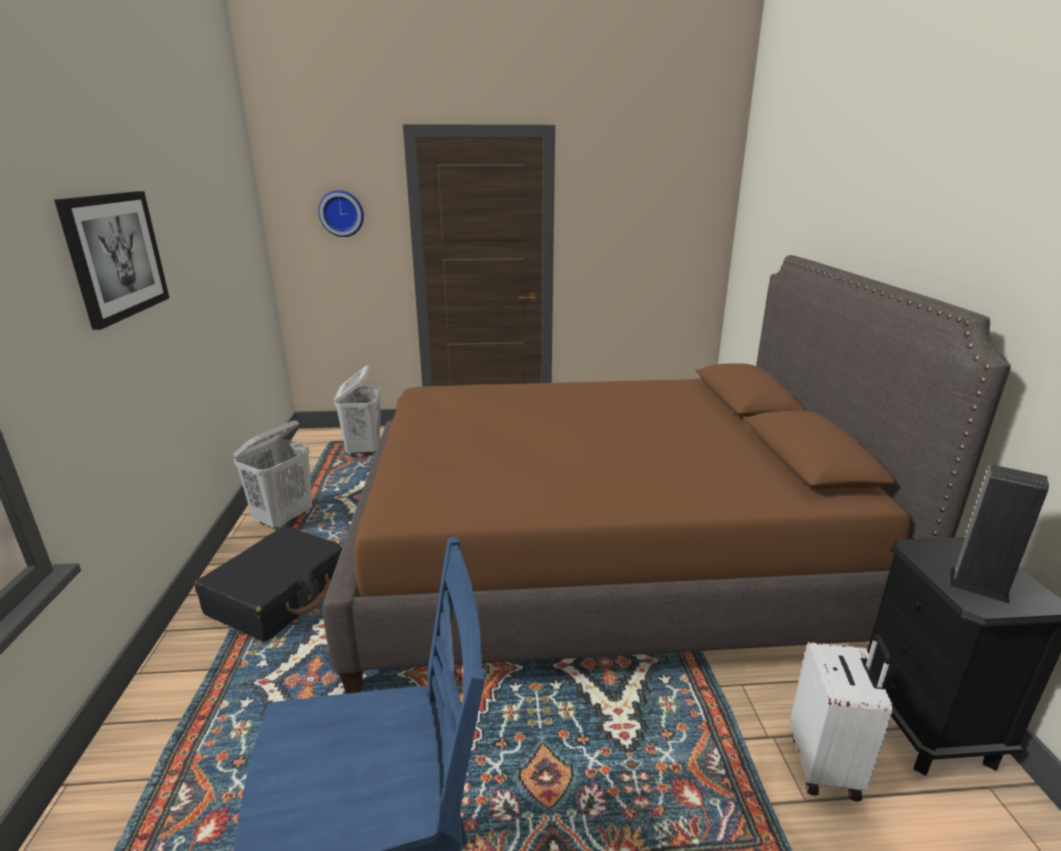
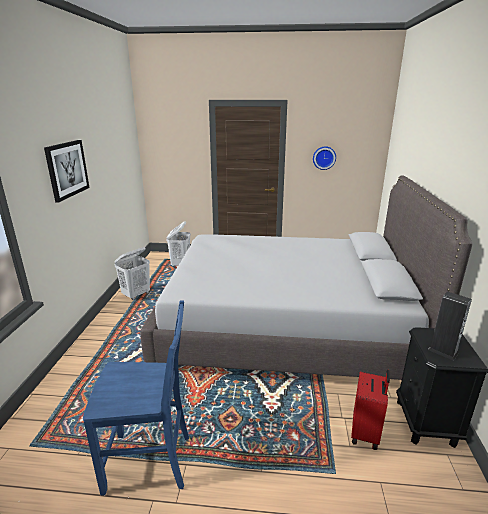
camera: 10 degrees right, 0 degrees up
(280, 595) = (128, 329): black suitcase -> none
(342, 213) = (176, 144): wall clock -> wall clock (324, 157)
(600, 558) = (285, 328): brown bed -> grey bed
(825, 765) = (366, 433): white suitcase -> red suitcase

